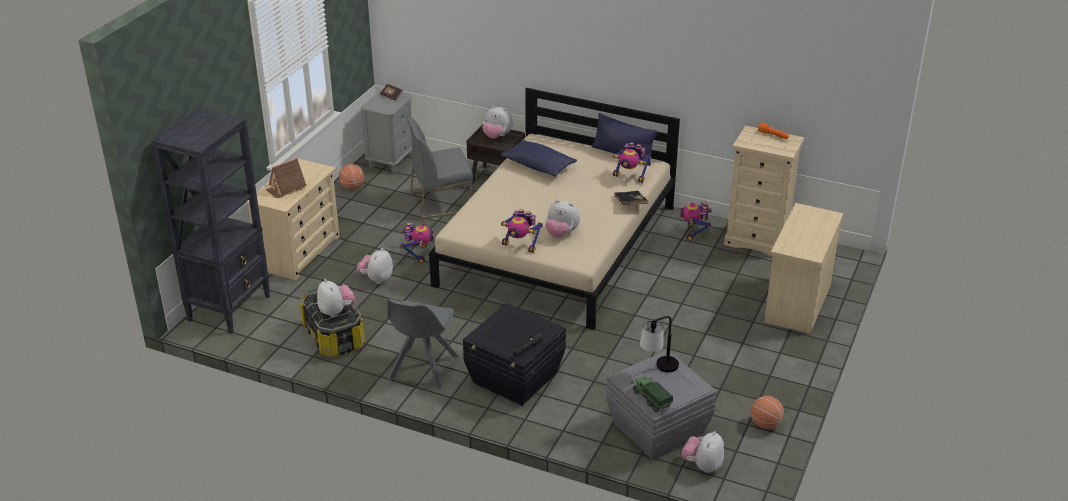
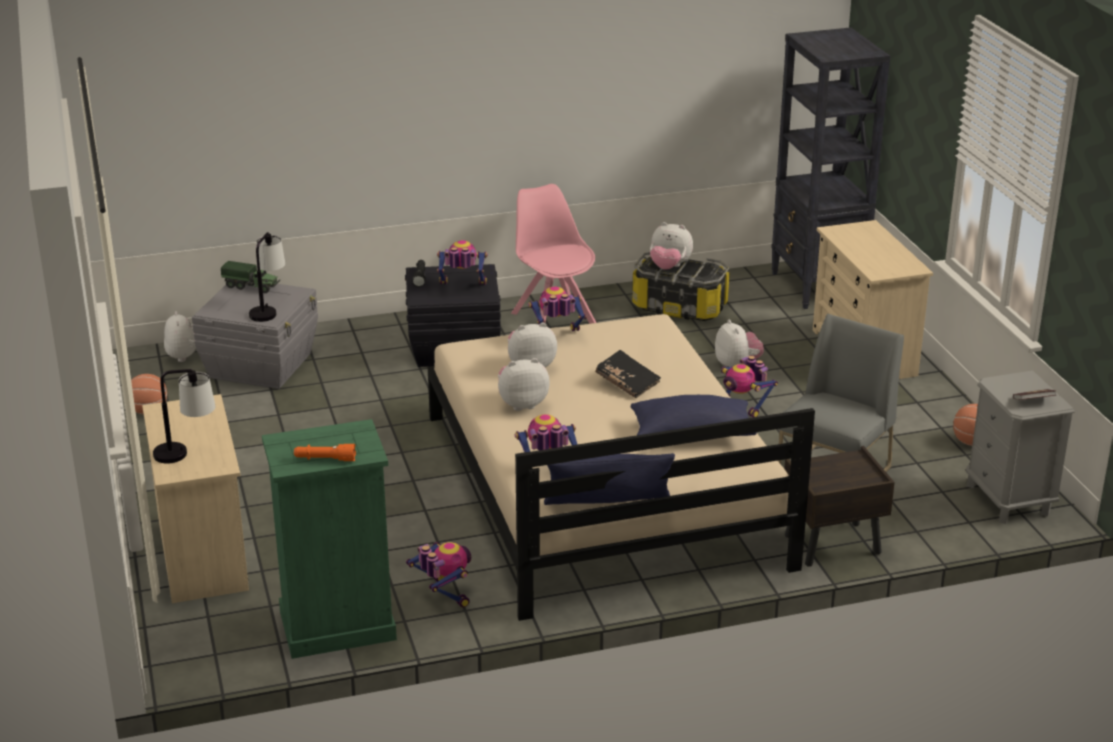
camera: 140 degrees right, 5 degrees down
(286, 188) = (866, 243): toy house -> none
(422, 368) = (553, 319): grey chair -> pink chair
(497, 136) = (841, 476): plush toy -> plush toy (522, 404)
(511, 326) = (462, 287): none -> toy robot
(630, 203) = (497, 436): black book -> black book (627, 383)
(757, 240) = (337, 626): beige dresser -> green dresser
(816, 222) = (186, 454): none -> table lamp

